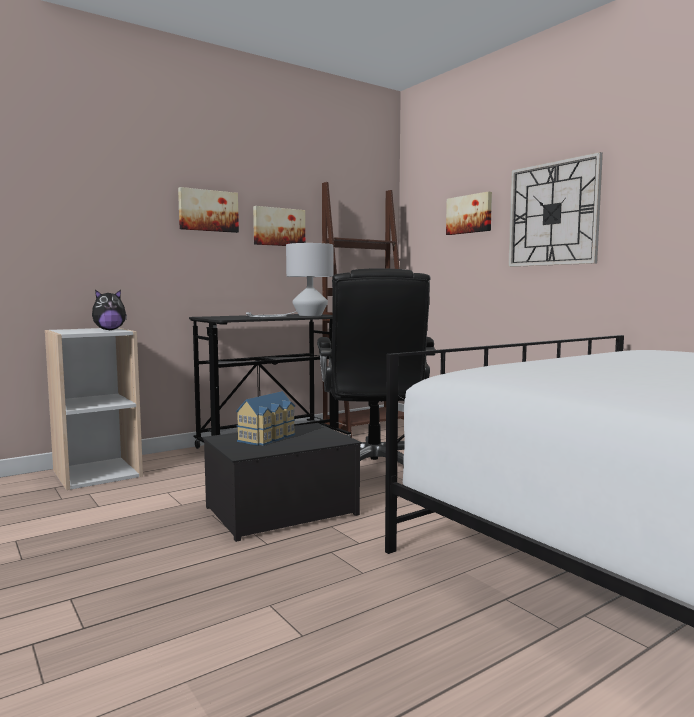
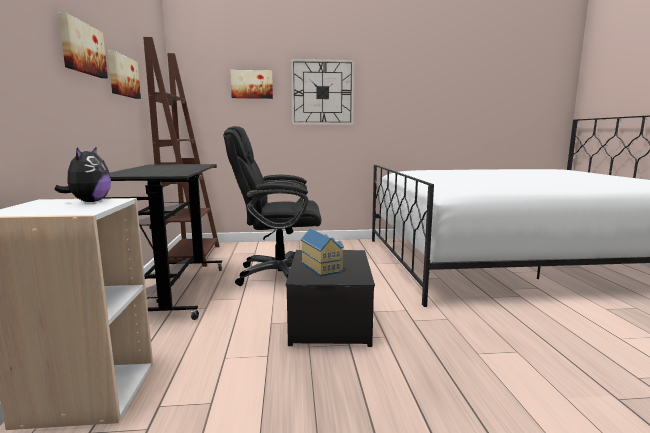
camera: 60 degrees left, 5 degrees up
(294, 316) = (178, 167): white table lamp -> none
(374, 465) = (279, 275): black office chair -> black office chair turned 150 degrees clockwise

